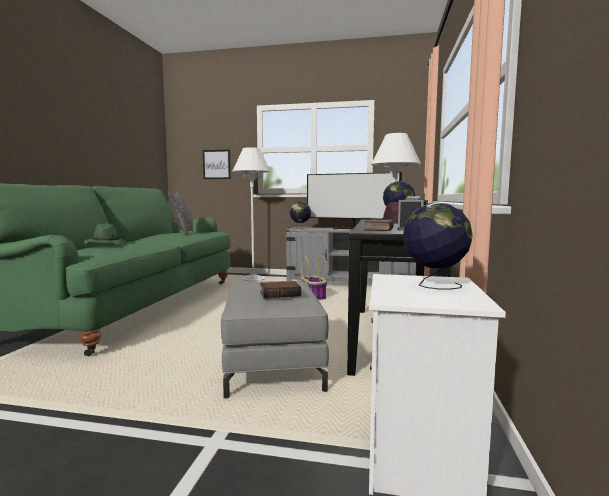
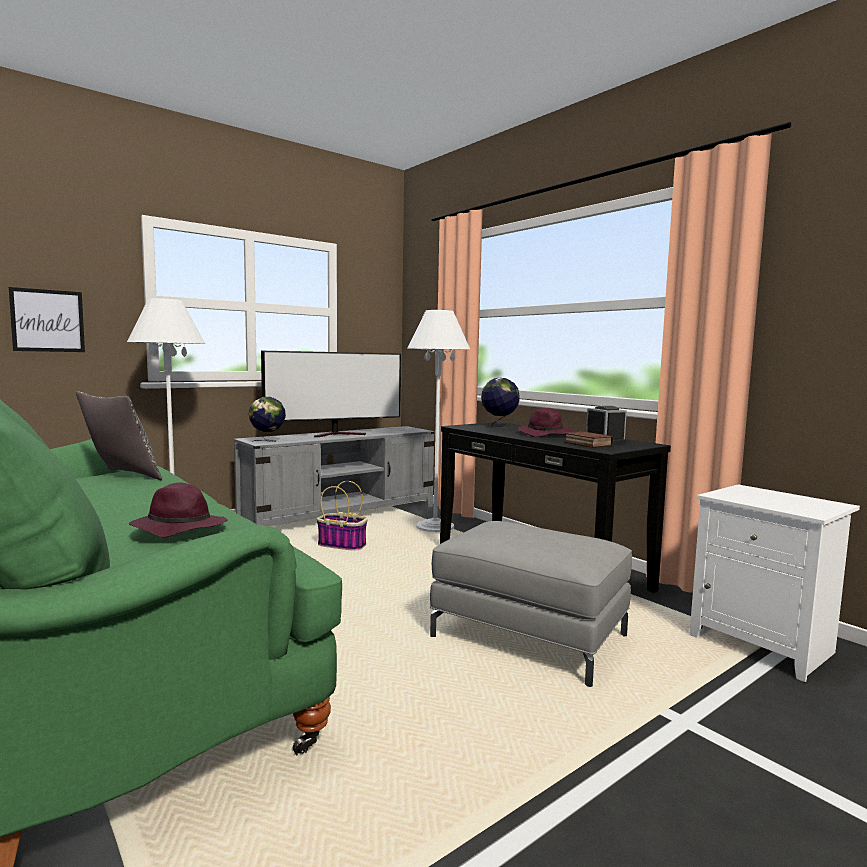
camera: 50 degrees left, 0 degrees up
(105, 244) = (178, 528): green hat -> purple hat
(280, 293) = (572, 539): book -> none
(434, 285) = (765, 496): globe -> none

